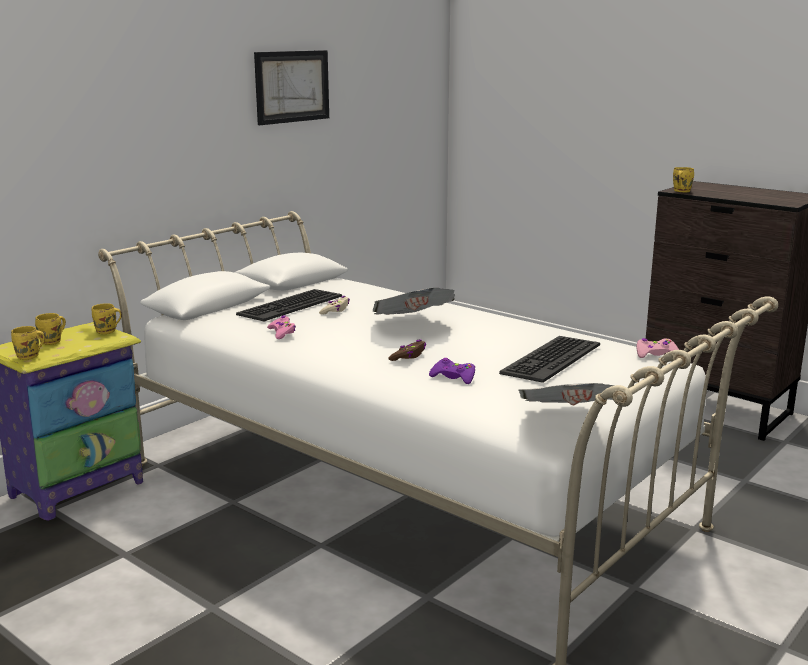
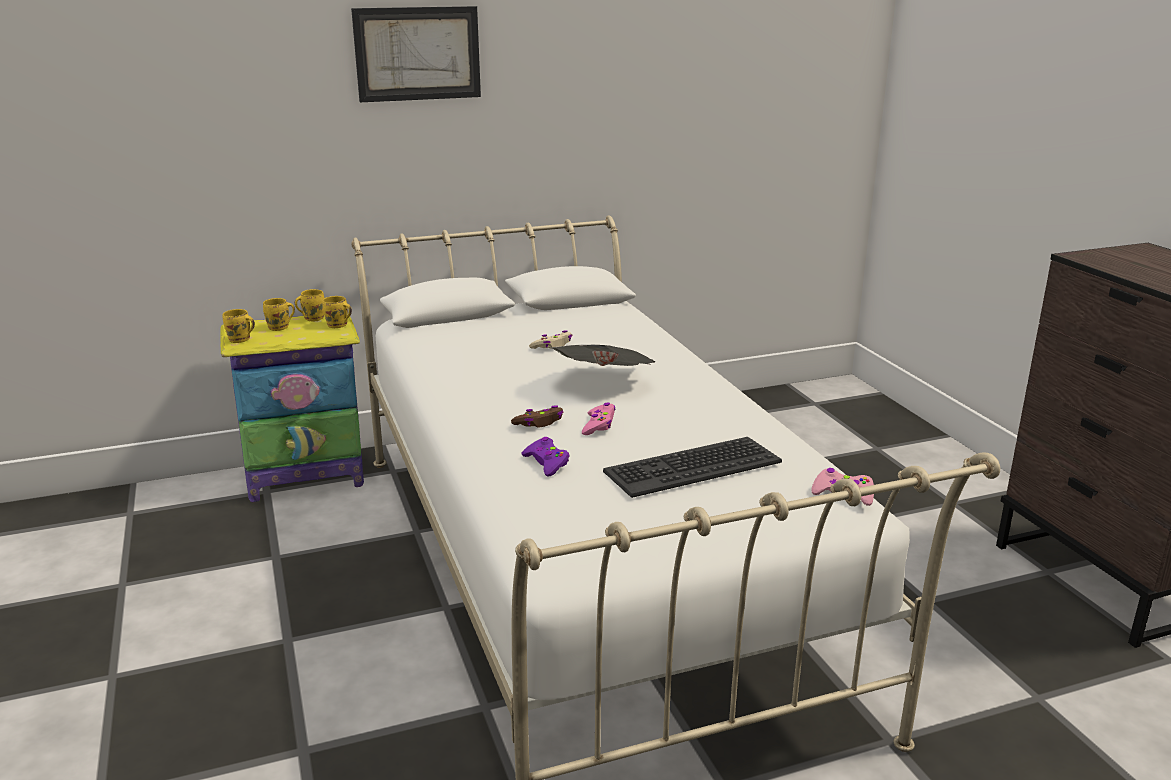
camera: 30 degrees right, 5 degrees up
(282, 332) = (461, 363): pink game controller -> pink game controller (599, 425)
(290, 306) = (517, 331): keyboard -> none
(292, 86) = (626, 67): picture -> picture (417, 53)
(571, 423) = (585, 563): newspaper -> none
(680, 191) = (1086, 258): yellow mug -> yellow mug (312, 318)

